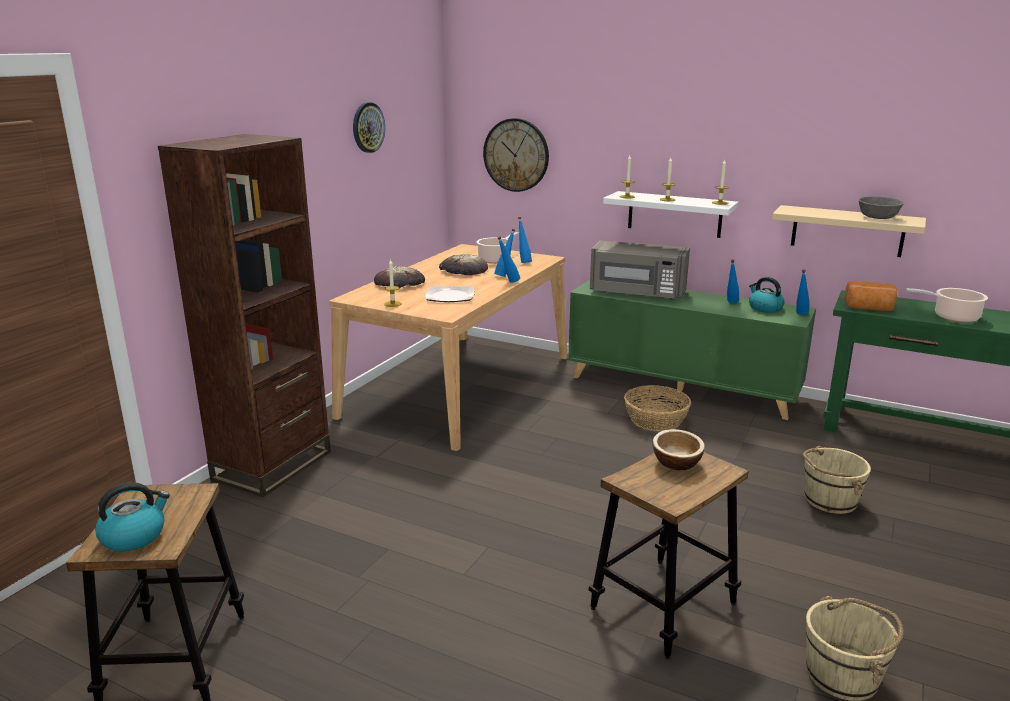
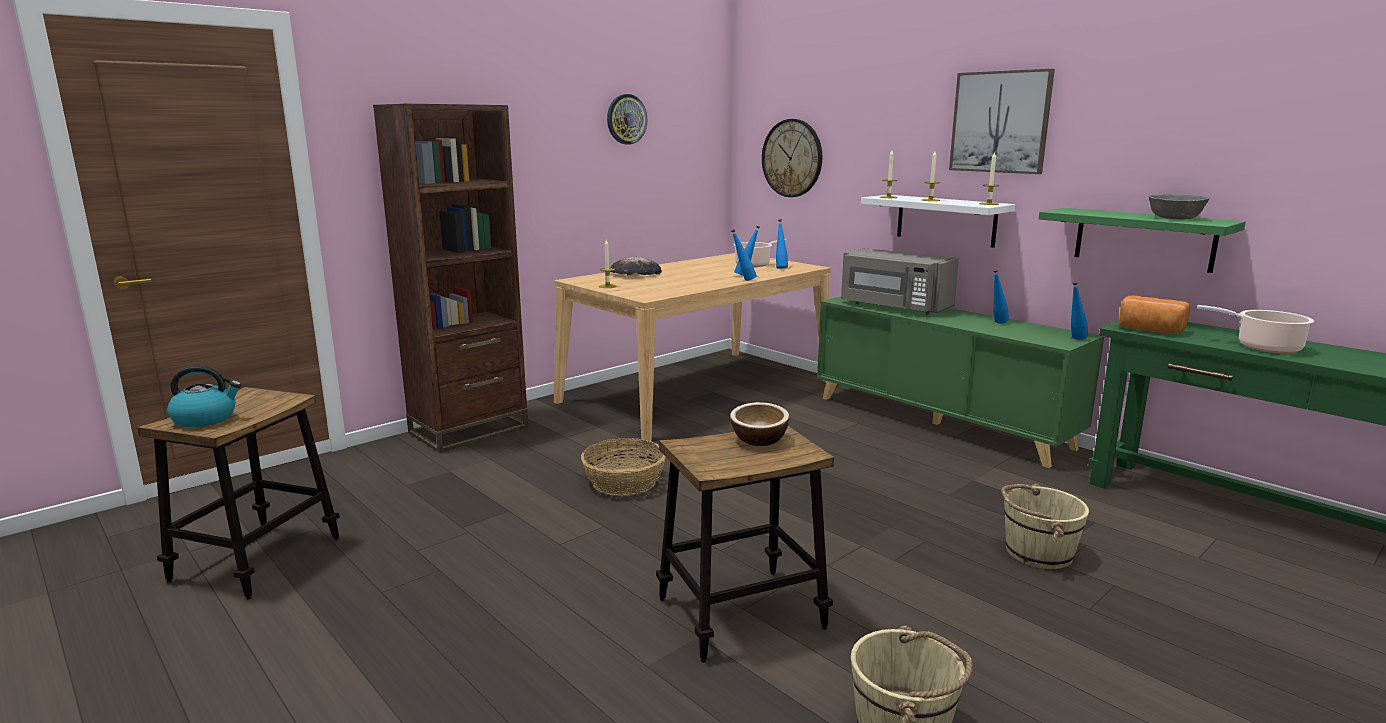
camera: 20 degrees right, 5 degrees down
(450, 296) = (670, 285): plate -> none
(463, 270) = (710, 269): bread -> none
(655, 420) = (882, 446): basket -> basket (623, 482)
(724, 131) = (1000, 122): none -> picture
(764, 308) = (1035, 330): kettle -> none
(847, 231) = (1143, 239): beige shelf -> green shelf

